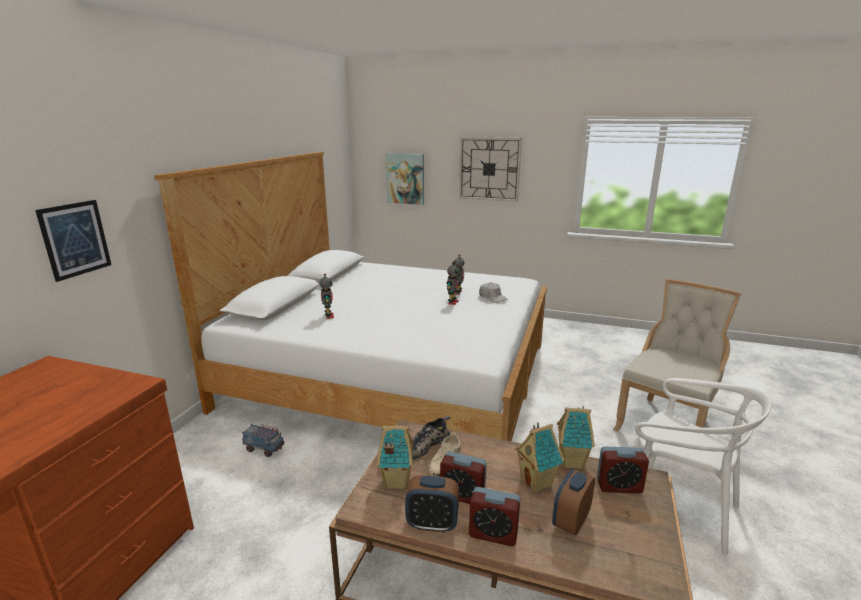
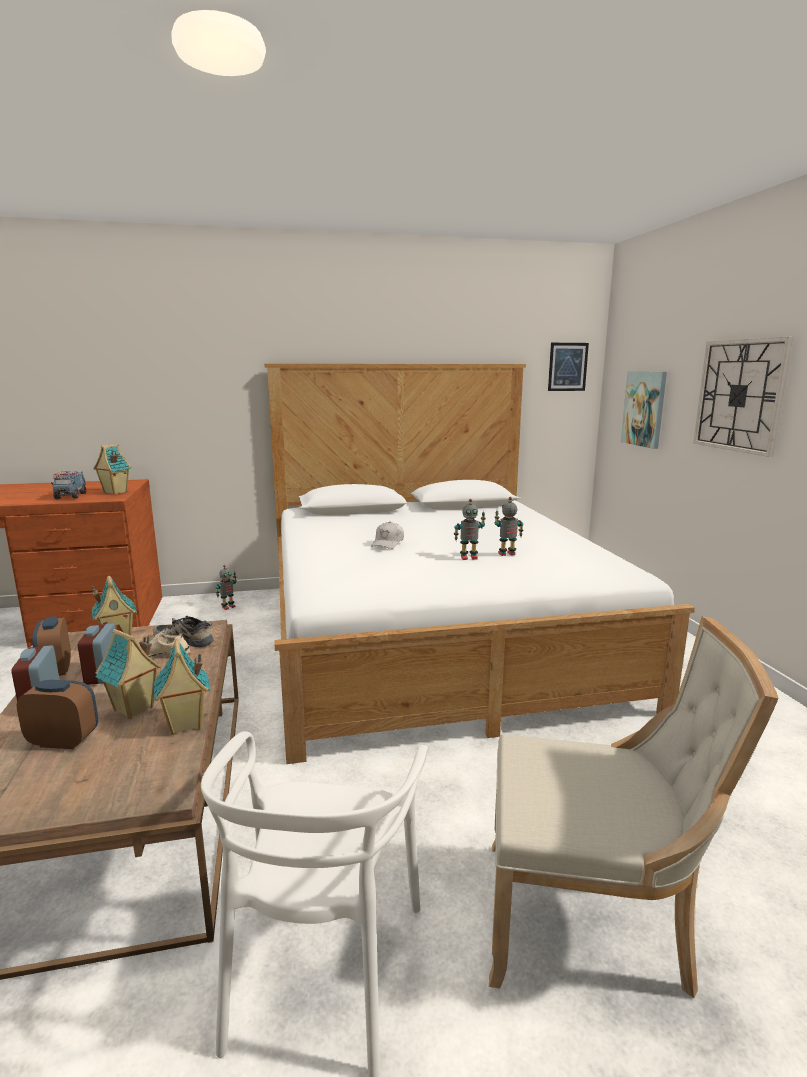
camera: 60 degrees right, 5 degrees down
(75, 239) = (185, 403): picture -> picture (567, 367)
(98, 380) = (114, 492): none -> toy house
(264, 449) = (251, 626): toy truck -> toy truck (70, 496)
(328, 316) = (351, 527): toy robot -> toy robot (228, 607)
(492, 297) = (522, 571): white cap -> white cap (388, 543)
(619, 486) = (140, 766): alarm clock -> none

